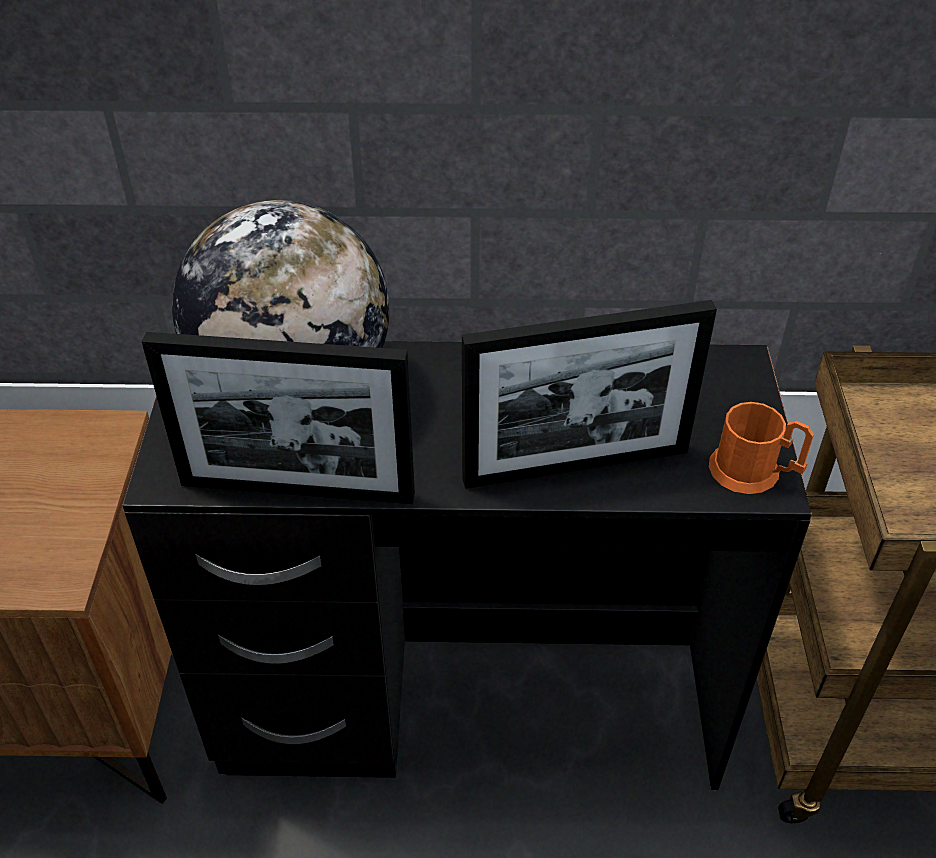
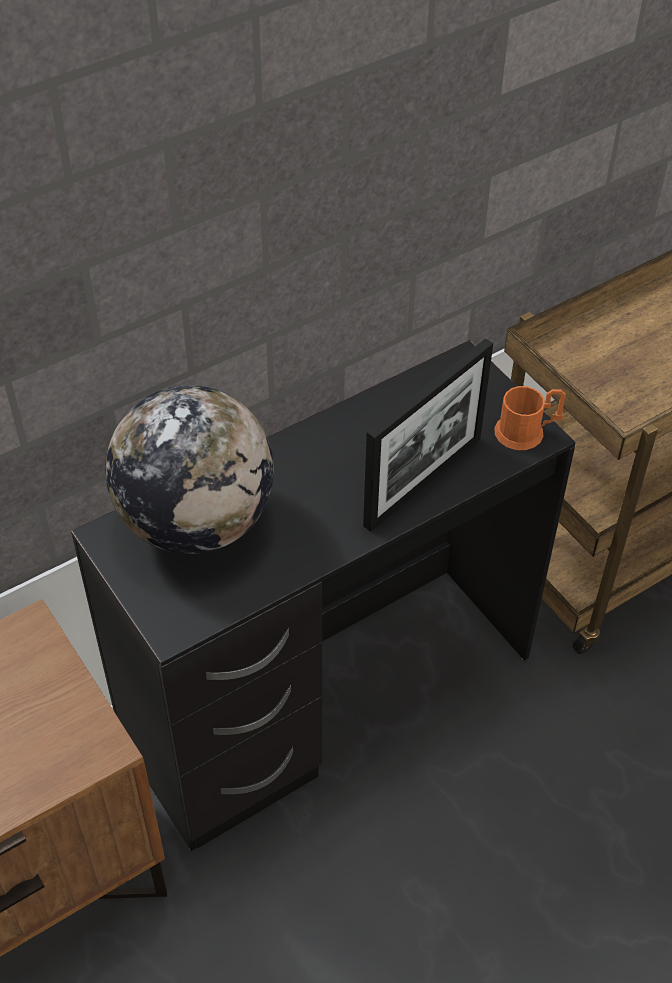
camera: 35 degrees left, 5 degrees up
(297, 489) = (267, 589): picture frame -> none

